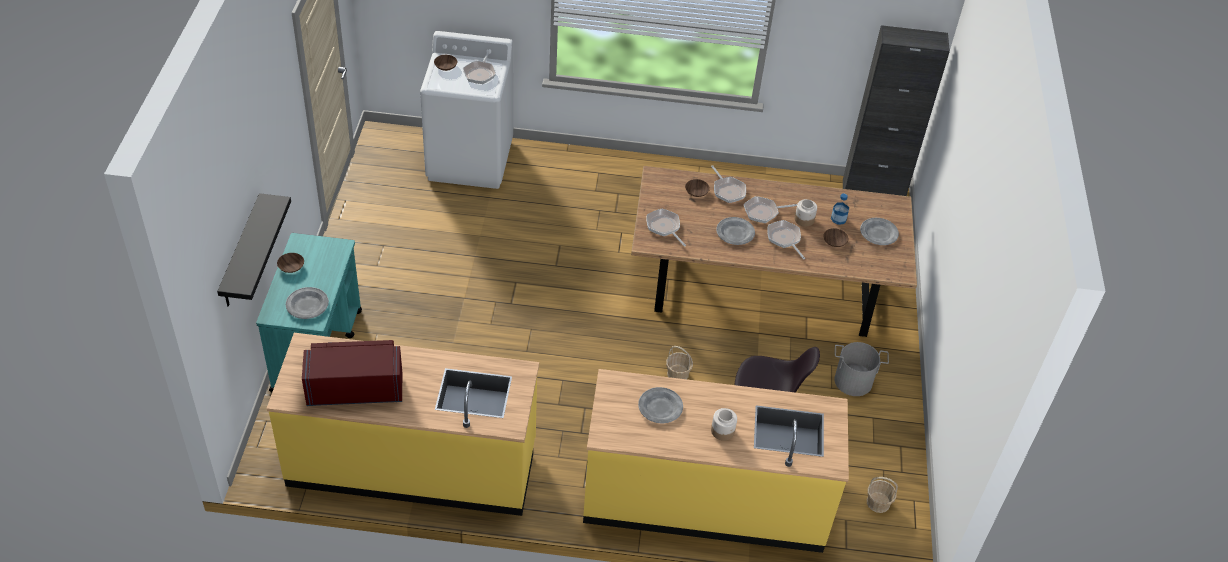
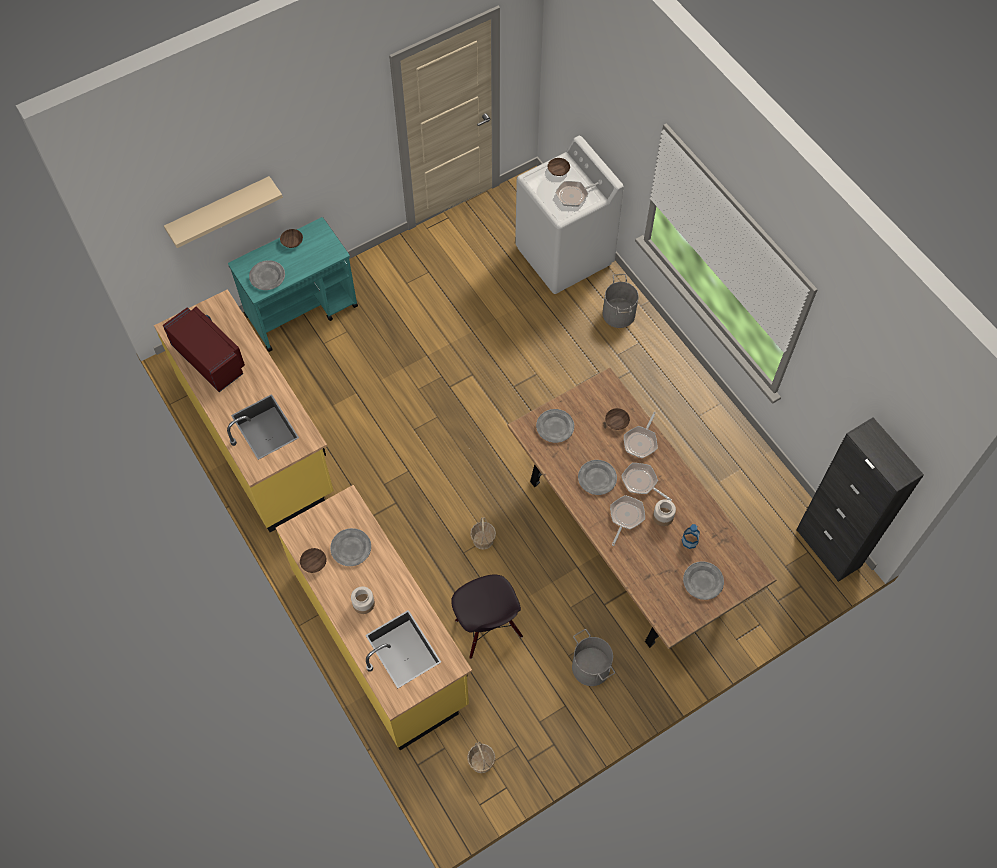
camera: 55 degrees right, 15 degrees up
(241, 253) = (220, 210): black shelf -> beige shelf
(560, 166) = (619, 314): none -> grey bucket
(664, 227) = (554, 427): frying pan -> grey plate
(834, 242) = (658, 555): brown bowl -> brown bowl (313, 563)

